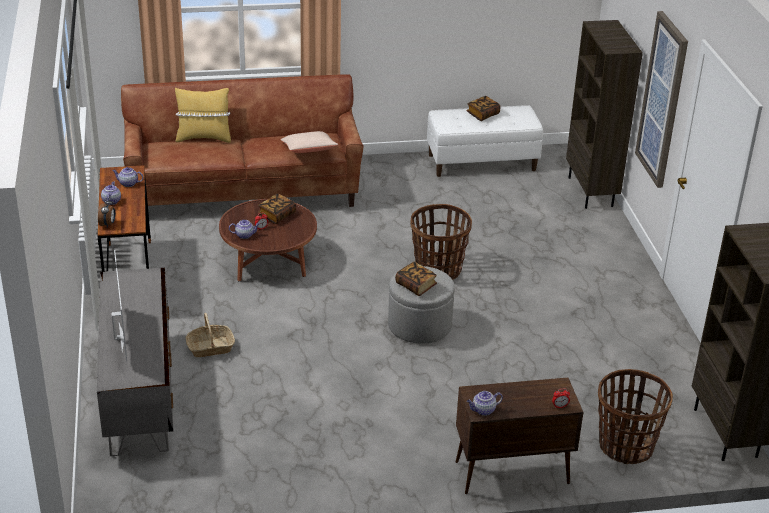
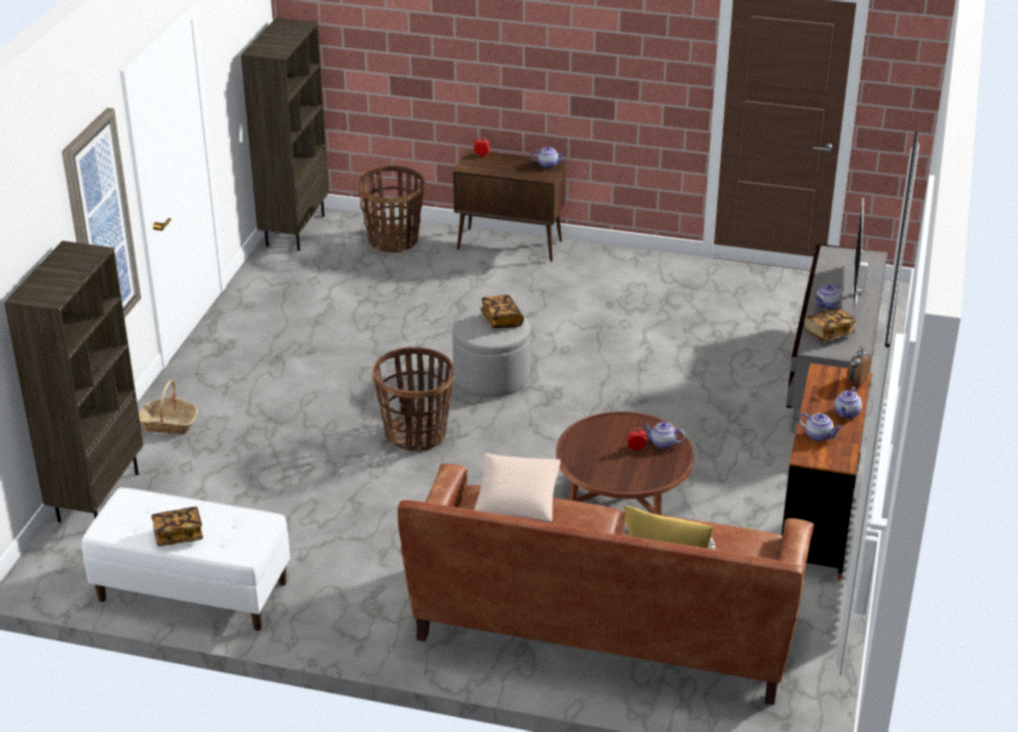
camera: 155 degrees left, 0 degrees up
(145, 316) = (827, 305): none -> teapot
(210, 347) = (740, 407): basket -> basket (169, 424)
(277, 215) = (605, 463): book -> book (828, 333)

